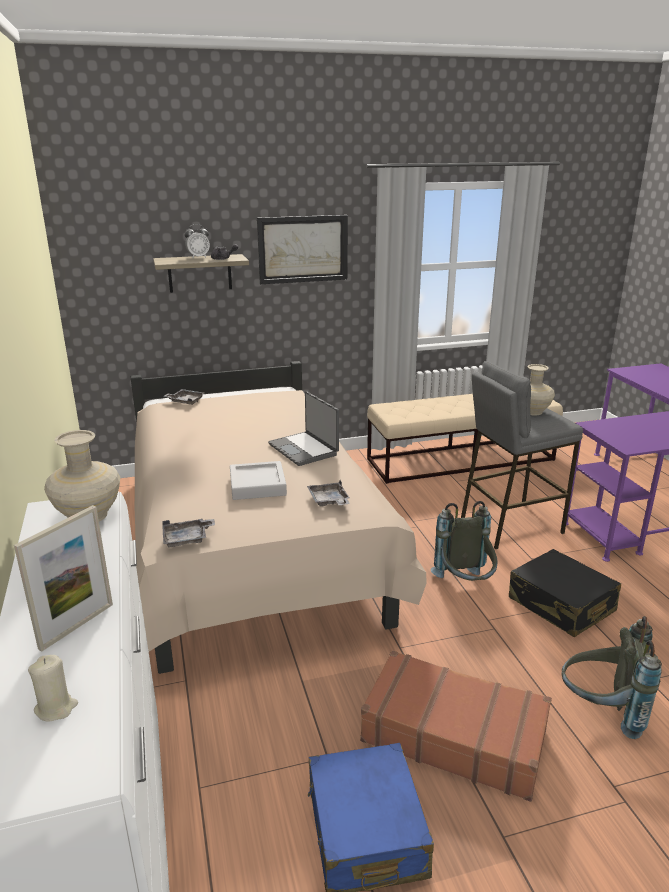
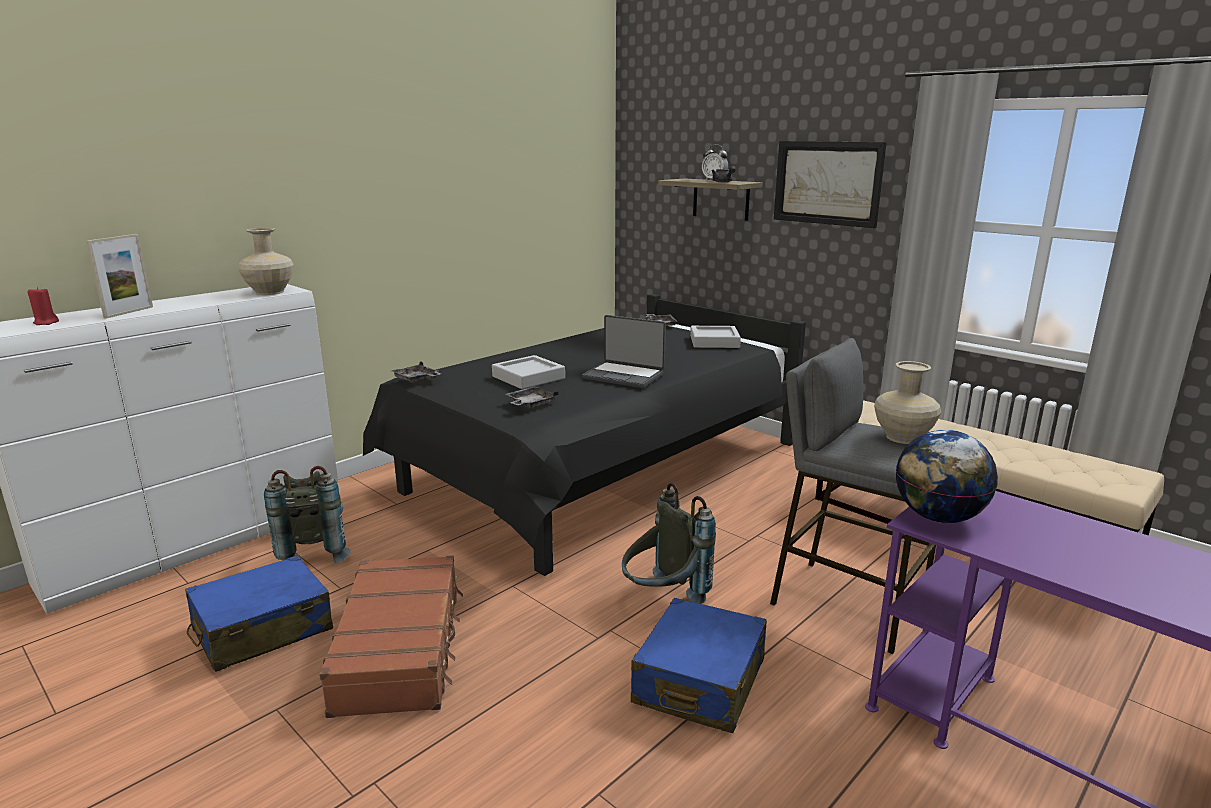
camera: 60 degrees right, 5 degrees down
(56, 708) = (46, 323): beige candle -> red candle
(77, 626) = (129, 312): picture frame -> picture frame turned 75 degrees counterclockwise
(250, 546) = (599, 471): beige bed -> black bed
(263, 399) = (714, 342): none -> grey tray
(304, 449) = (624, 376): laptop -> laptop turned 90 degrees counterclockwise
(561, 605) = (699, 682): black suitcase -> blue suitcase
(601, 712) = (499, 753): grey backpack -> grey backpack (314, 551)
(624, 441) = (938, 517): none -> globe

